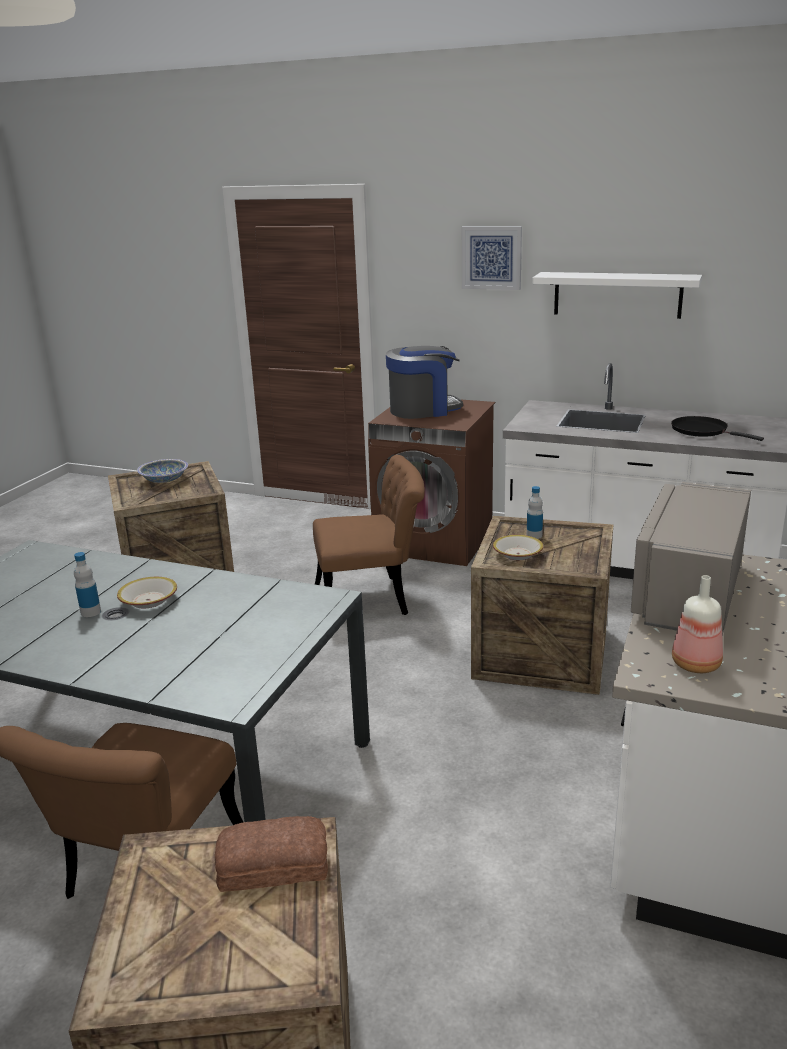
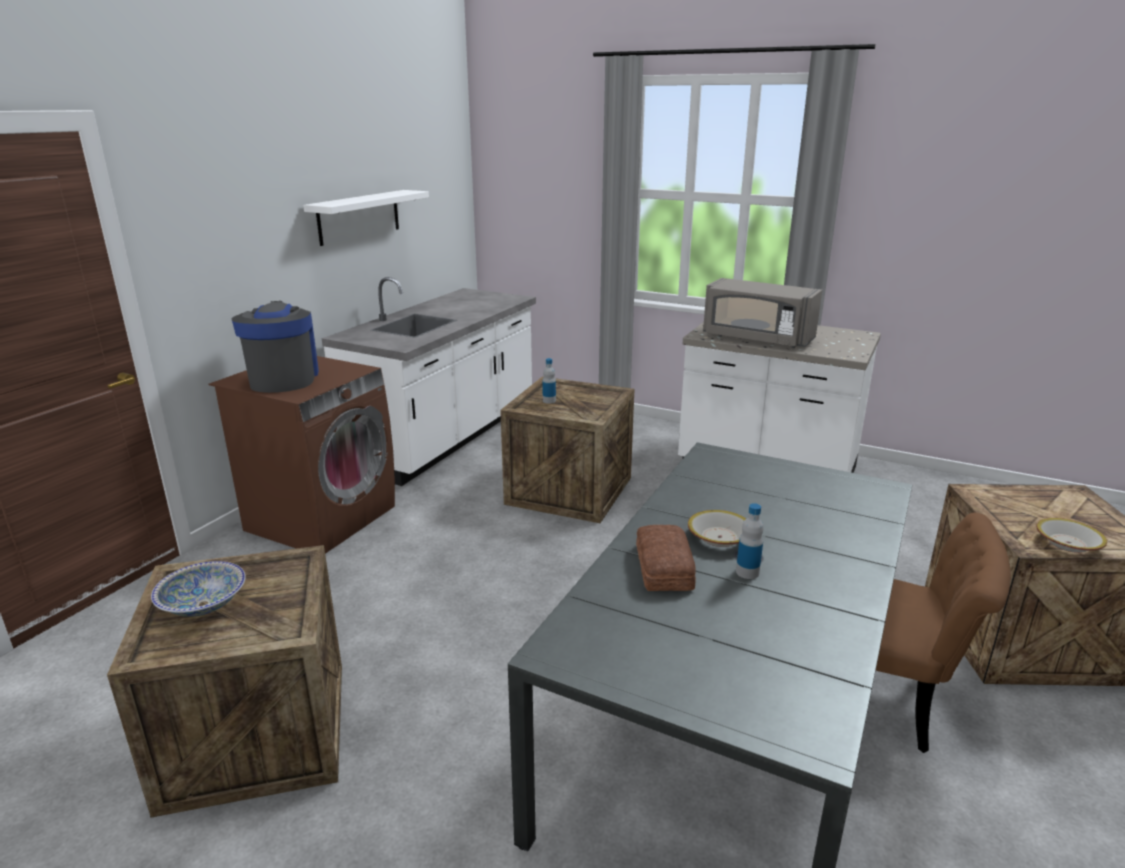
camera: 85 degrees left, 0 degrees up
(272, 863) = (1005, 502): bread -> bread (662, 567)
(372, 598) = (432, 563): brown chair -> none
(491, 257) = (259, 196): picture -> none
(518, 554) = (583, 409): bowl -> bowl (1068, 543)
(696, 664) = (836, 346): bottle -> none
(702, 431) = (470, 306): black frying pan -> none

